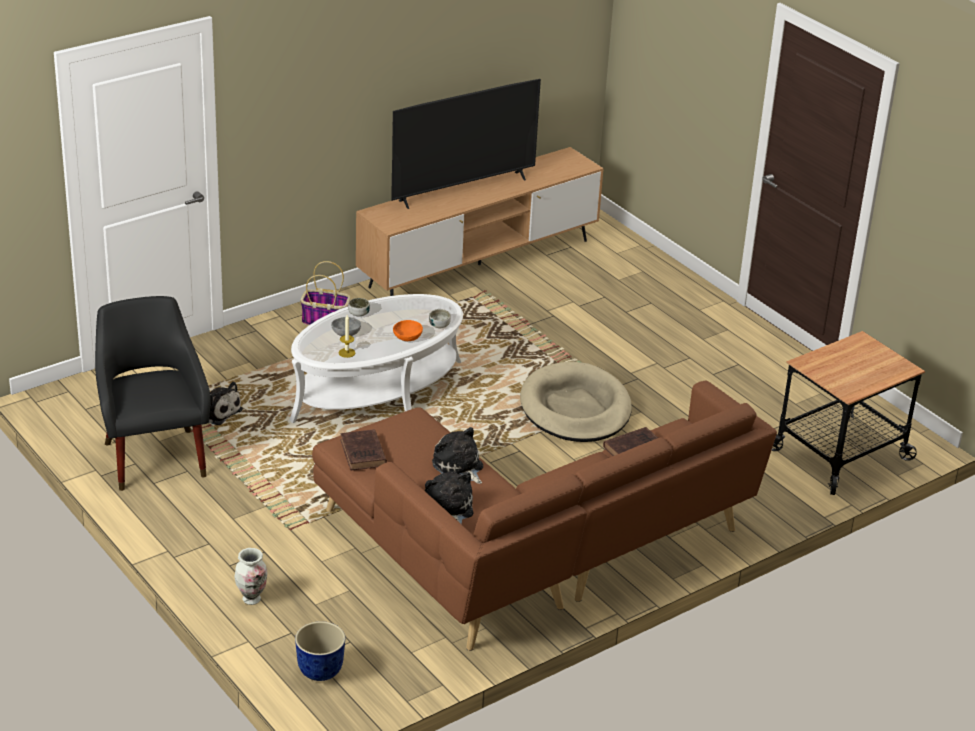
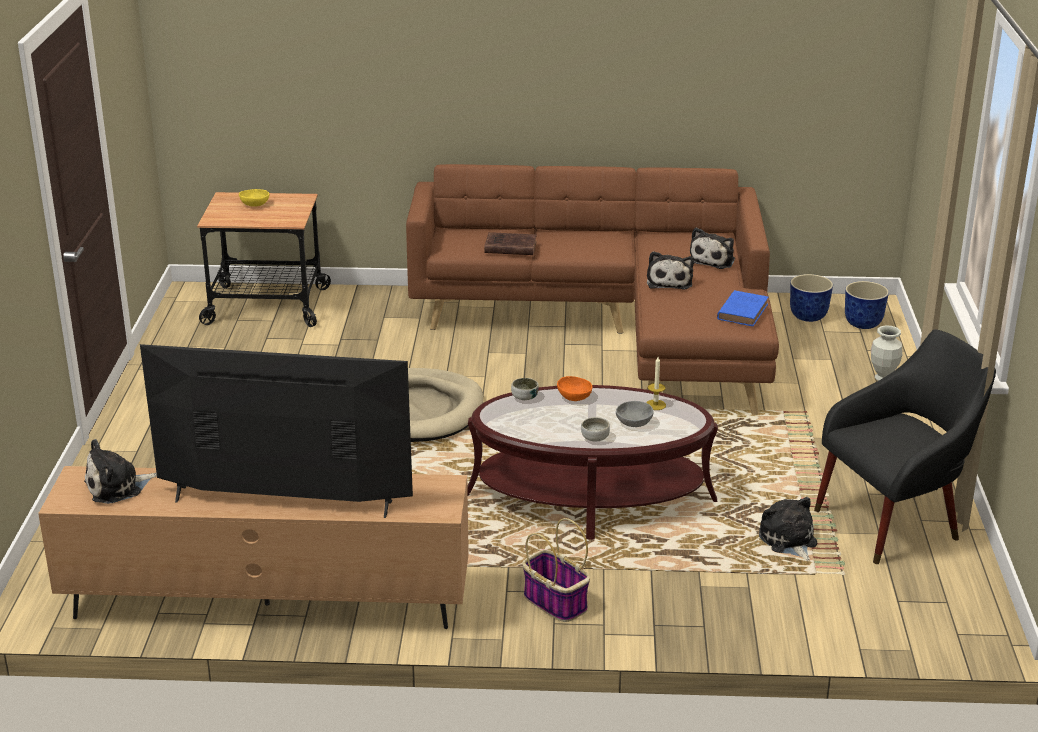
camera: 140 degrees left, 5 degrees down
(154, 454) = (894, 521): black armchair -> black armchair turned 135 degrees counterclockwise
(363, 454) = (743, 311): brown book -> blue book
(377, 391) = (590, 497): white coffee table -> brown coffee table
(380, 658) = (809, 316): none -> planter
(556, 168) = (117, 487): none -> plush toy
(868, 369) = (254, 204): none -> yellow bowl

